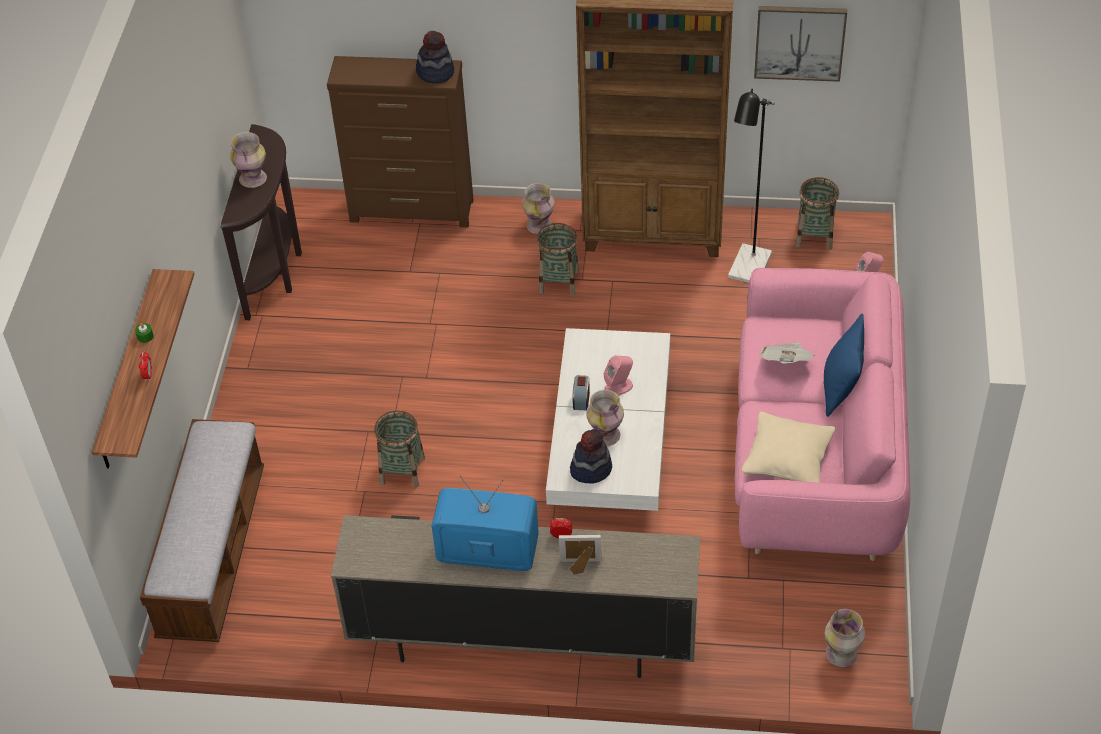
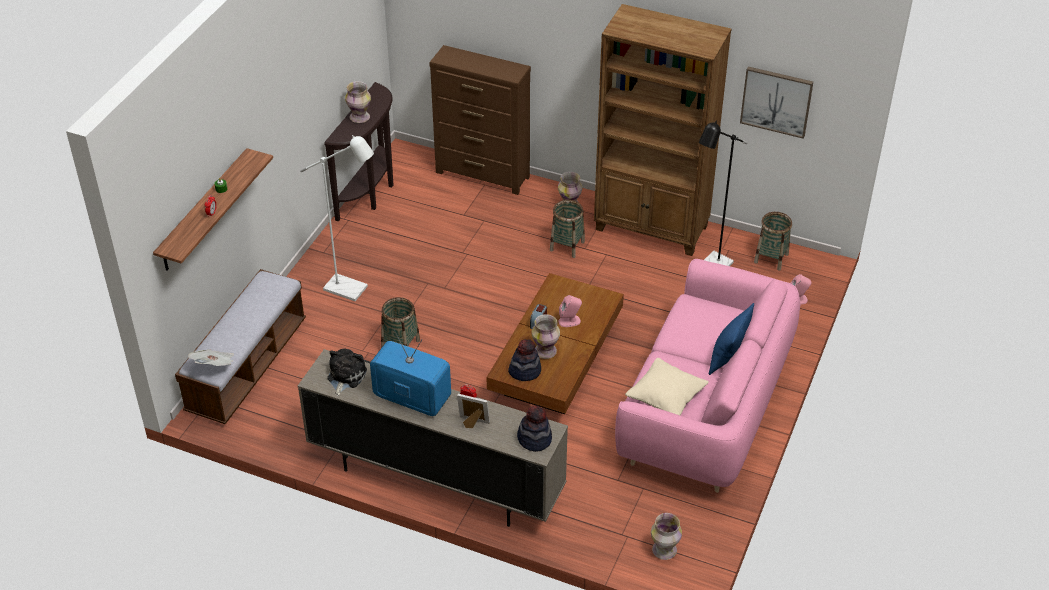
camera: 15 degrees right, 5 degrees down
(308, 411) = (352, 290): none -> white floor lamp
(388, 546) = (345, 376): none -> plush toy
(435, 72) = (508, 70): hat -> hat (534, 439)
(611, 446) = (556, 365): white coffee table -> brown coffee table
(786, 362) = (694, 330): newspaper -> newspaper (214, 365)

